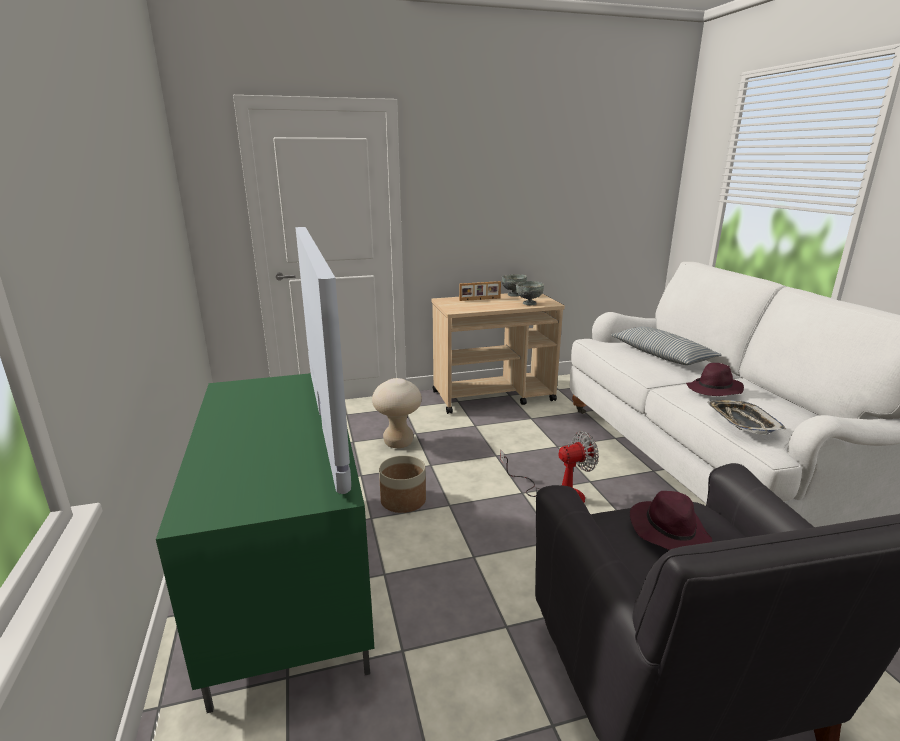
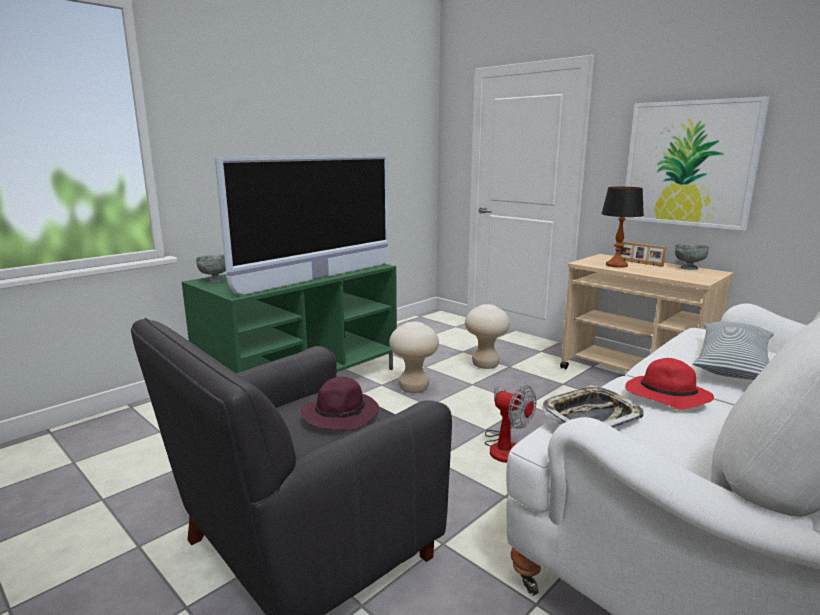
camera: 60 degrees right, 5 degrees down
(403, 500) = (414, 388): planter -> beige stool
(477, 306) = (616, 265): none -> table lamp
(496, 208) = (689, 164): none -> picture
(529, 303) = (673, 275): grey bowl -> grey bowl (215, 280)
(714, 390) = (665, 396): purple hat -> red hat

